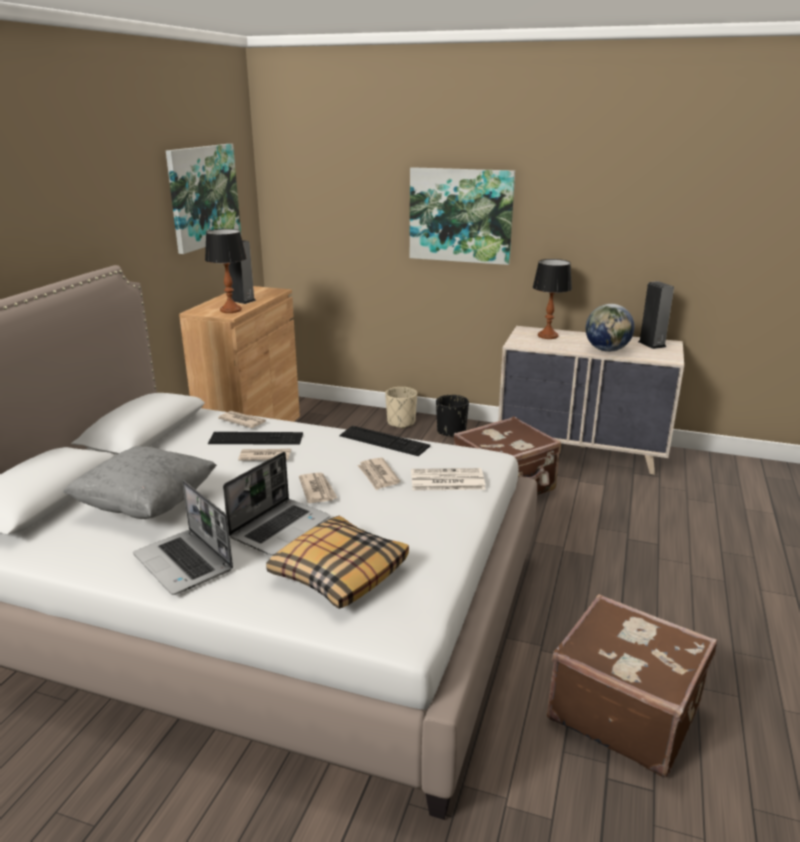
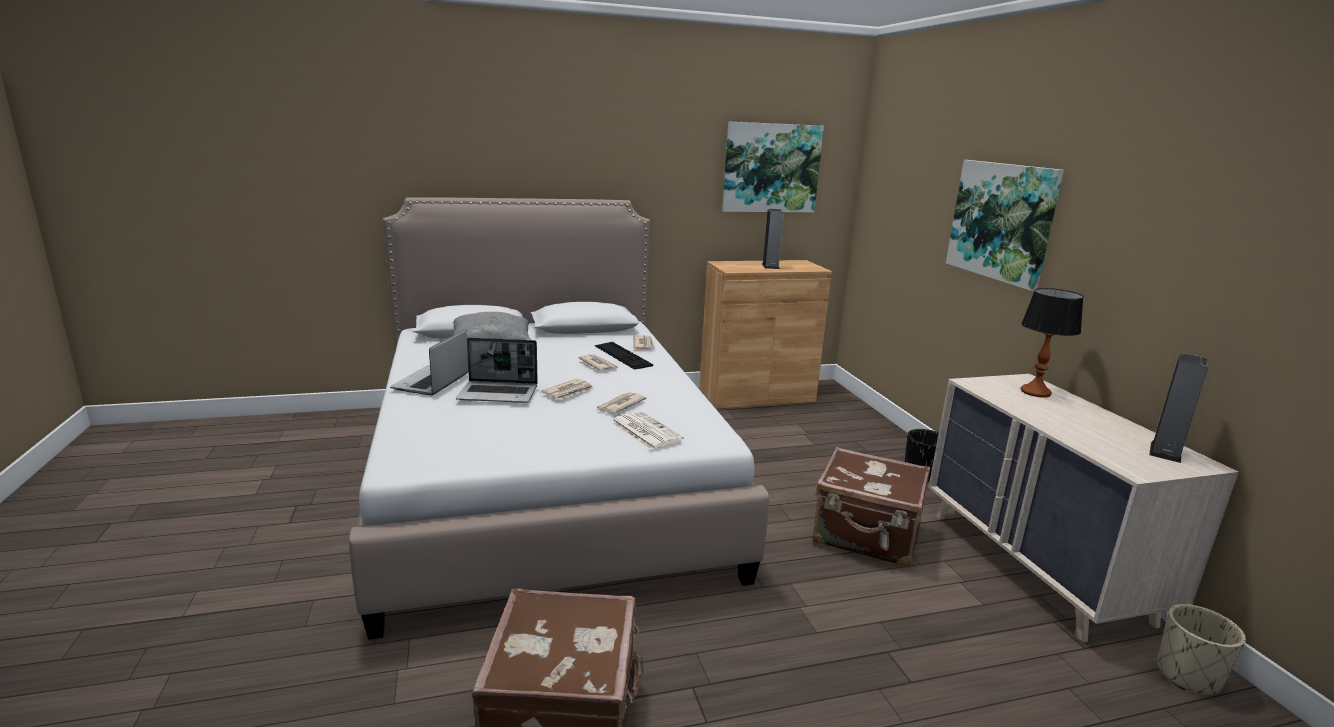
camera: 55 degrees right, 5 degrees down
(230, 310) = (742, 268): table lamp -> none
(338, 572) = (456, 425): pillow -> none
(384, 441) = (684, 393): keyboard -> none
(401, 422) = (890, 445): beige planter -> beige planter (1188, 676)
(607, 350) = (1070, 429): globe -> none

